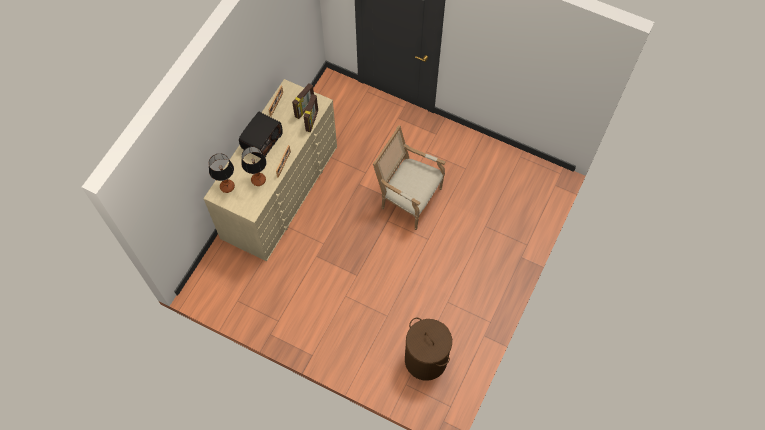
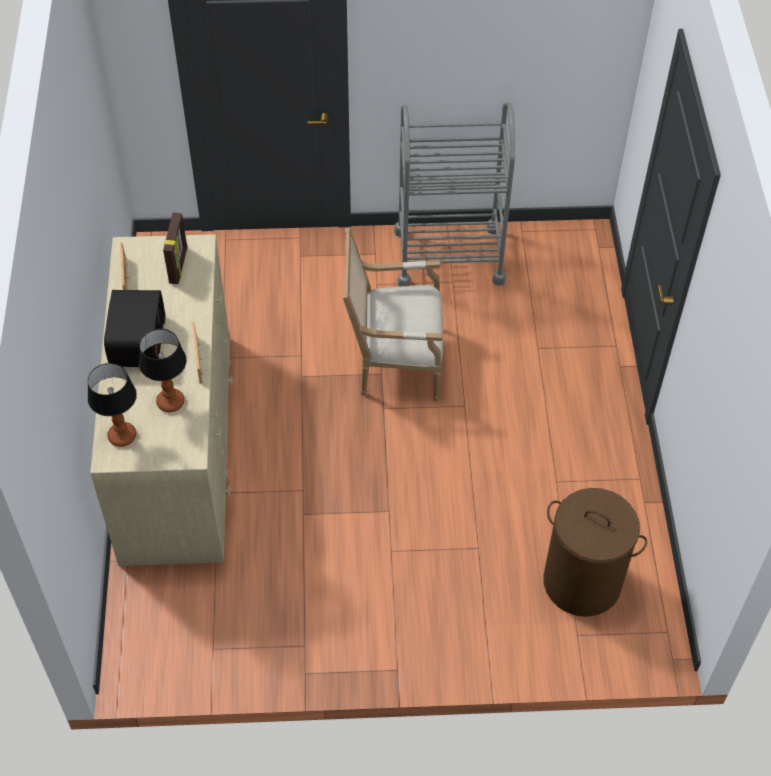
camera: 30 degrees left, 10 degrees down
(312, 121) = (203, 277): picture frame -> none
(473, 153) = (448, 256): none -> grey cart

